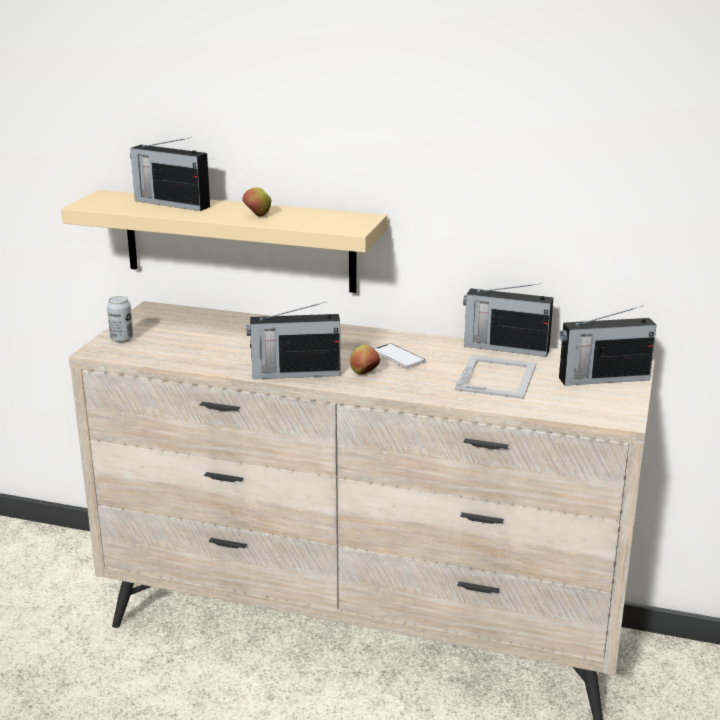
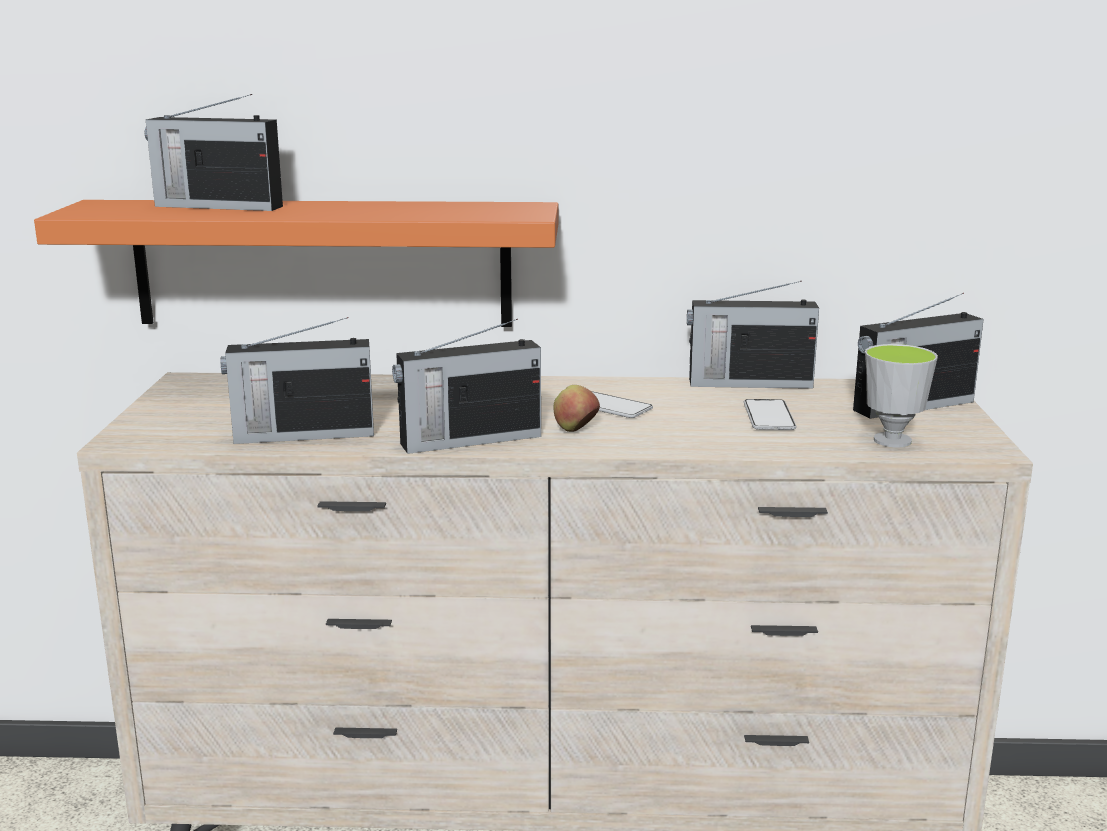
camera: 15 degrees left, 5 degrees down
(122, 339) = (158, 421): can -> none
(198, 358) = (301, 435): none -> radio
(239, 241) = (322, 263): beige shelf -> orange shelf
(257, 216) = (367, 211): apple -> none
(497, 376) = (769, 417): picture frame -> phone
(564, 404) = (892, 440): none -> cup

